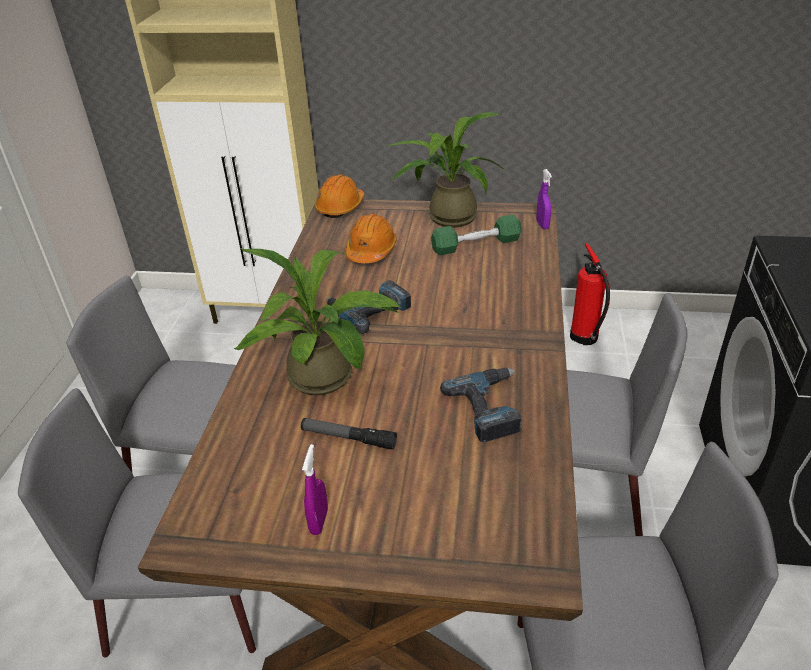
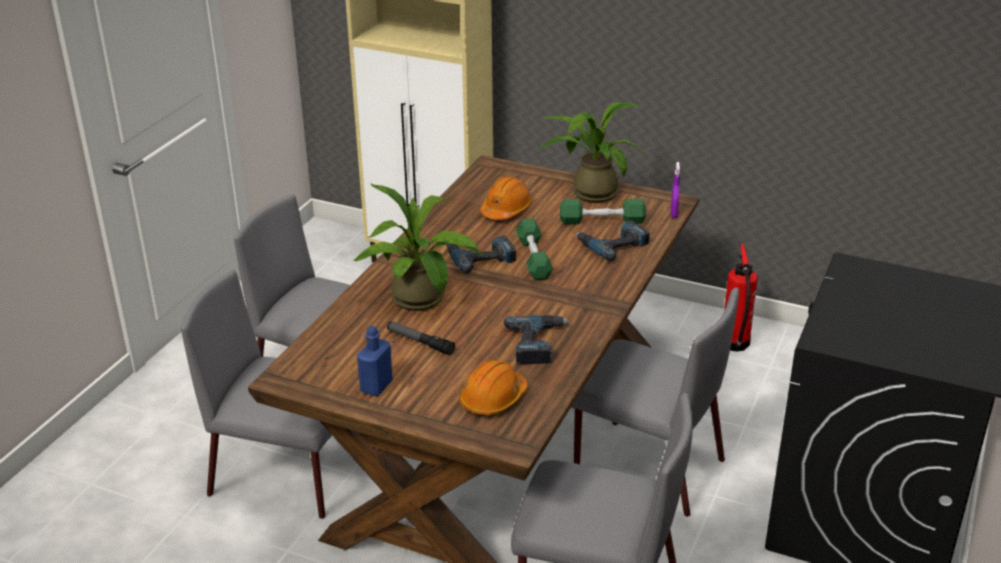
camera: 15 degrees right, 5 degrees down
(319, 521) = (376, 386): purple spray bottle -> blue bottle
(340, 207) = (498, 167): orange hard hat -> orange hard hat (493, 399)
(428, 300) = (533, 258): none -> green dumbbell
(502, 268) = (612, 244): none -> power drill

